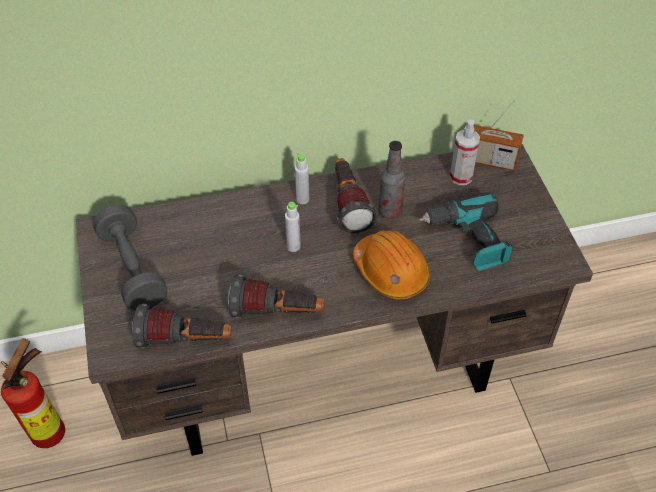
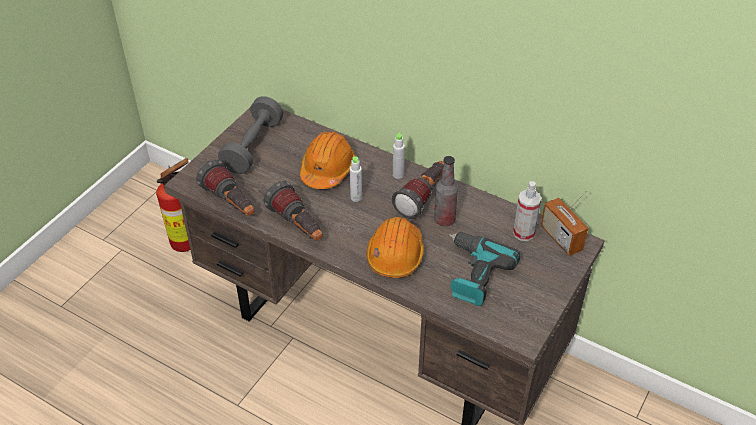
camera: 45 degrees right, 5 degrees down
(234, 239) = (327, 169): none -> orange hard hat

